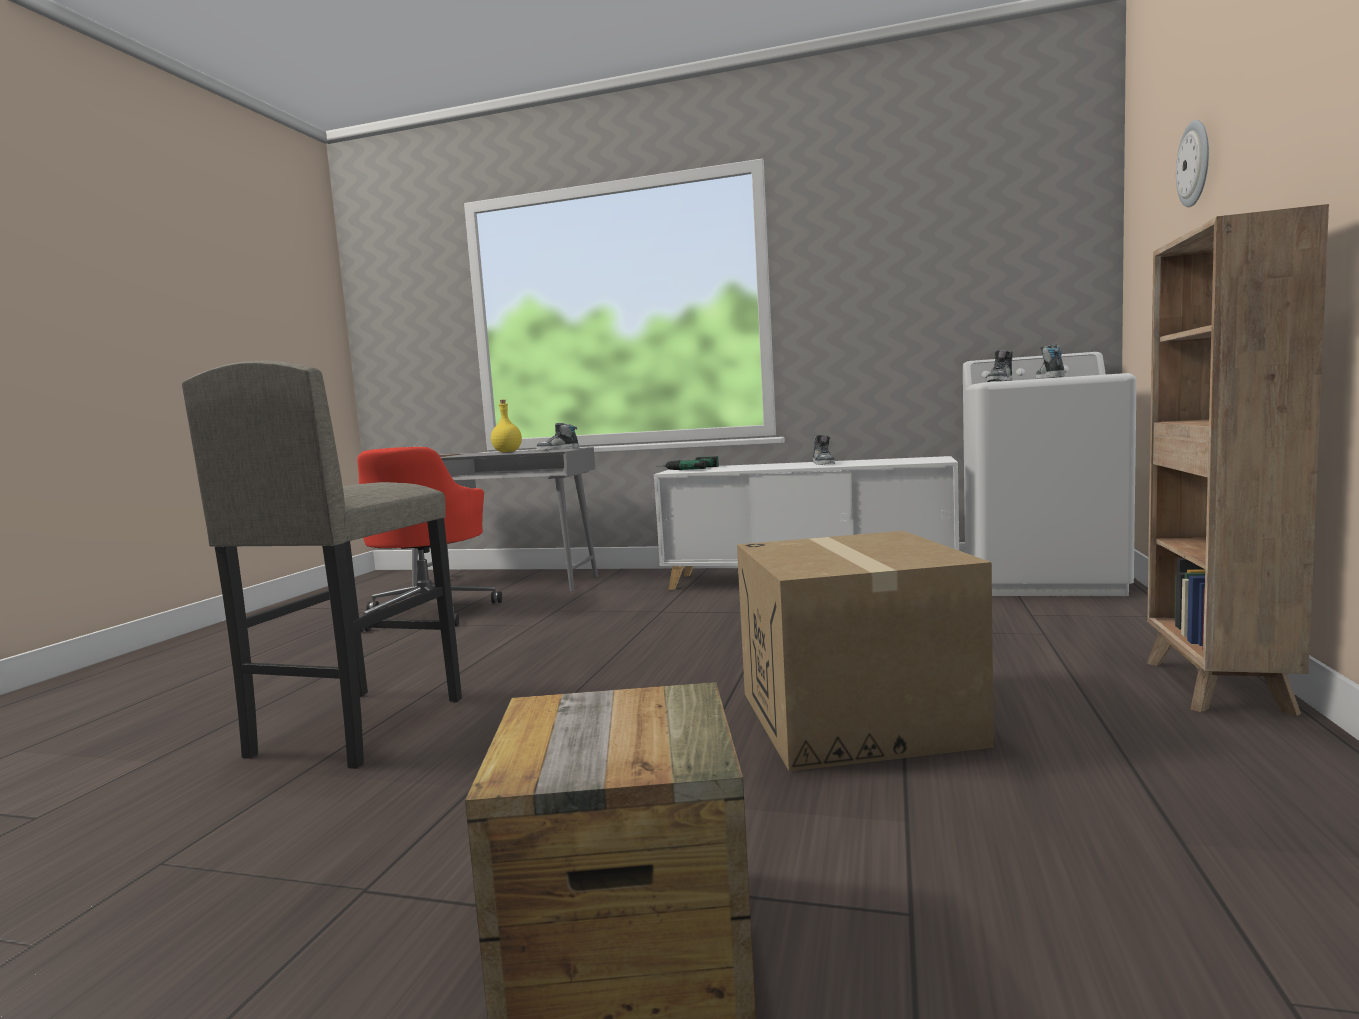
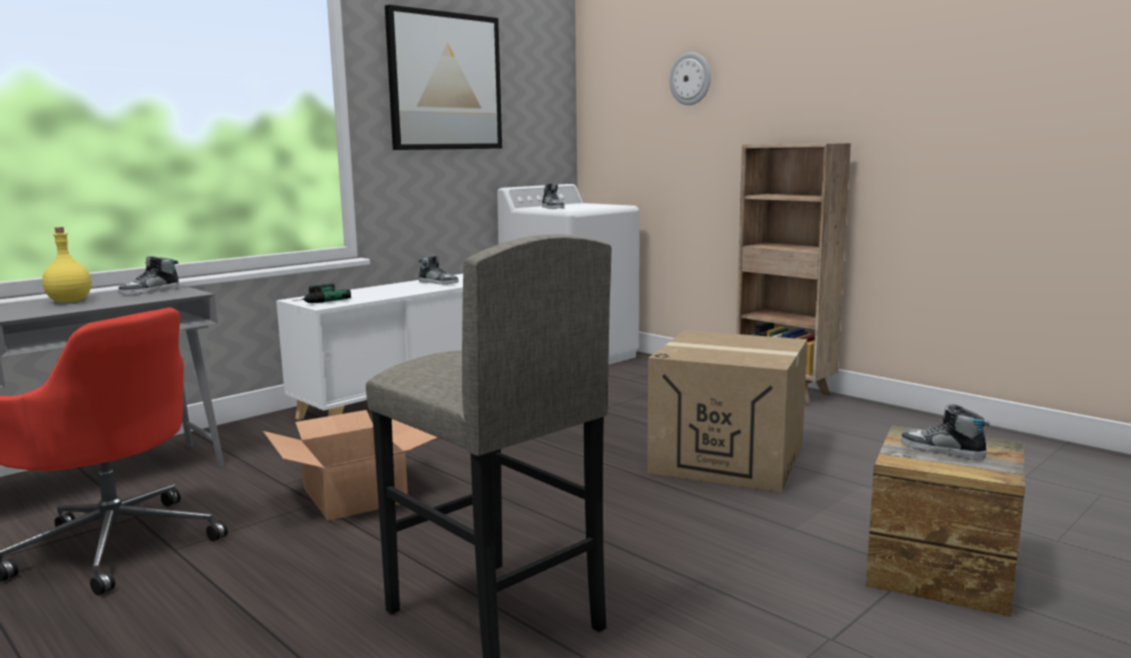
camera: 60 degrees left, 5 degrees up
(558, 629) = (356, 495): none -> cardboard box
(891, 247) = (445, 82): none -> picture
(1049, 378) = (587, 207): shoe -> shoe (942, 450)

